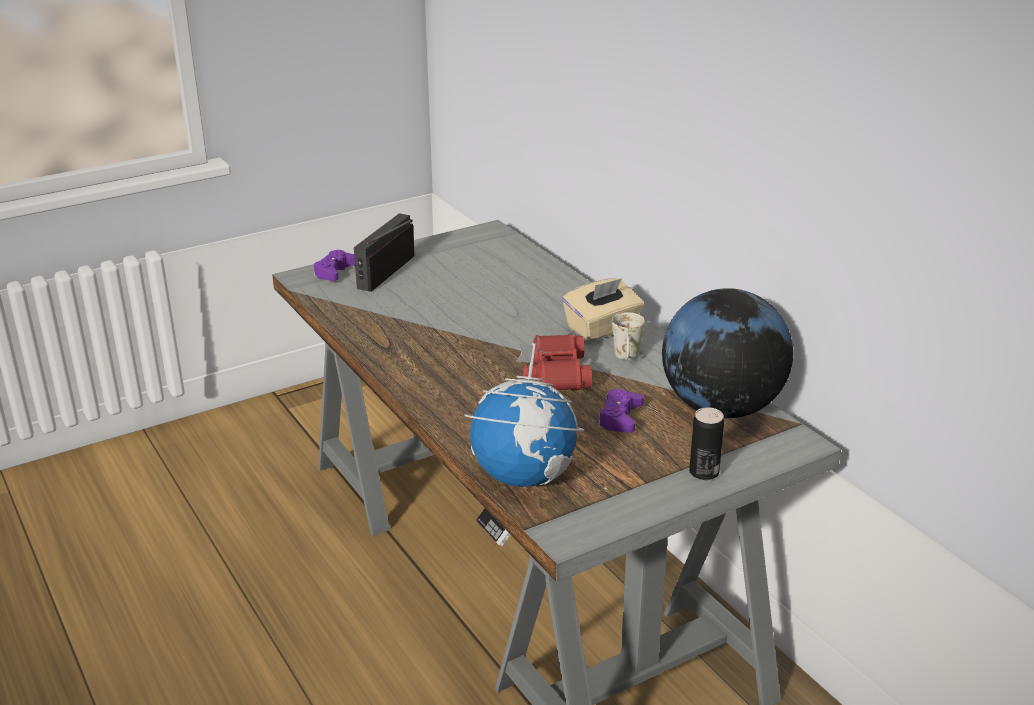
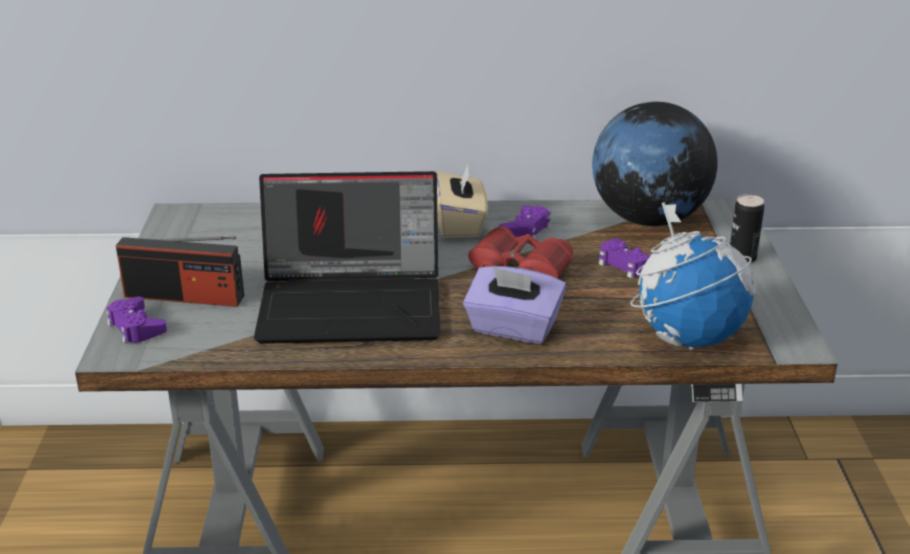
camera: 60 degrees left, 0 degrees up
(386, 272) = (184, 296): radio -> radio turned 45 degrees counterclockwise
(433, 328) = (353, 304): none -> laptop
(460, 396) = (513, 328): none -> purple tissue box
(627, 358) = (526, 230): white mug -> purple game controller

